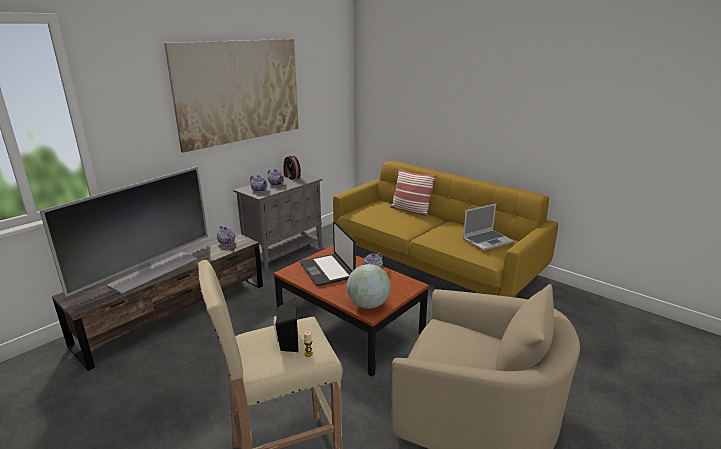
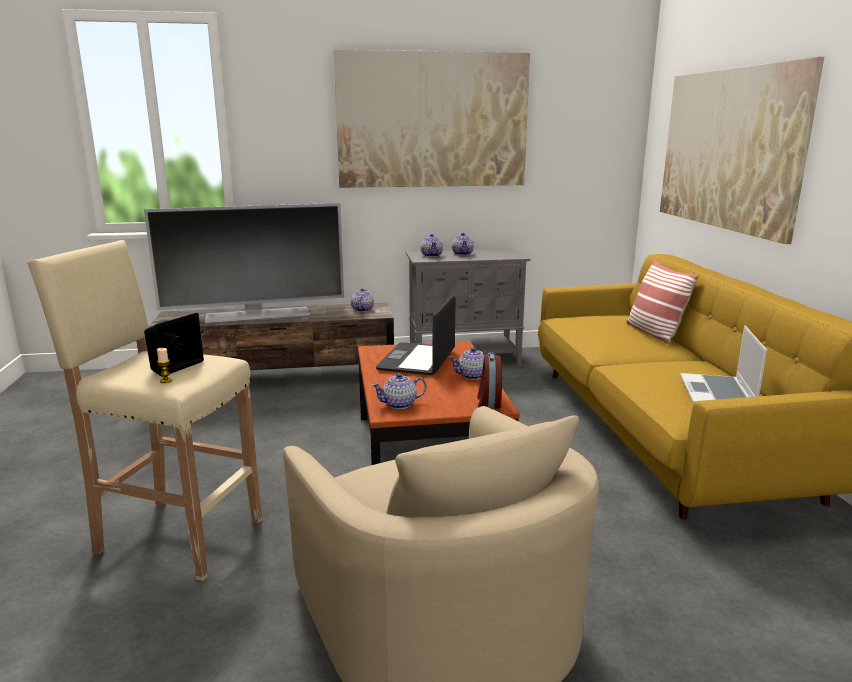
camera: 40 degrees right, 5 degrees down
(291, 177) = (494, 251): alarm clock -> alarm clock (488, 401)
(368, 304) = (400, 404): globe -> teapot
(429, 101) = (728, 149): none -> picture
(487, 240) = (718, 394): laptop -> laptop turned 90 degrees clockwise

